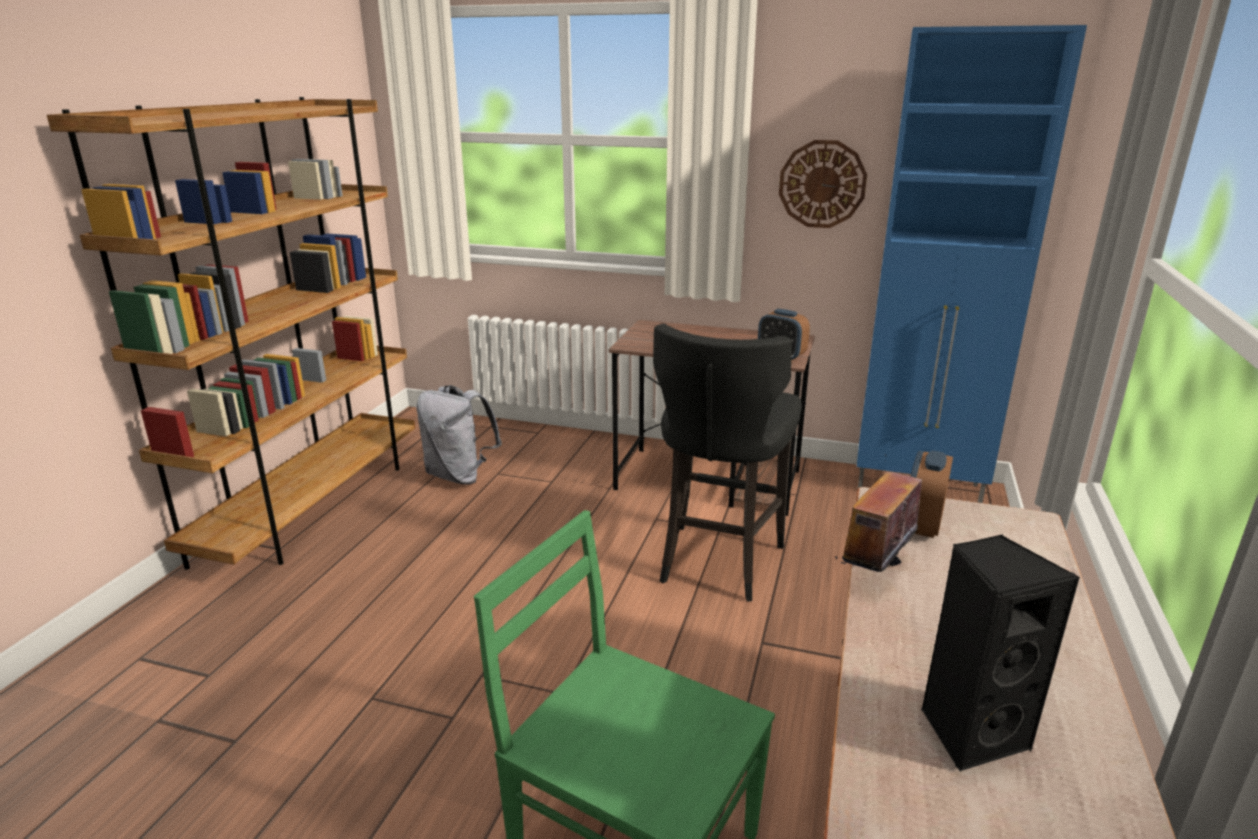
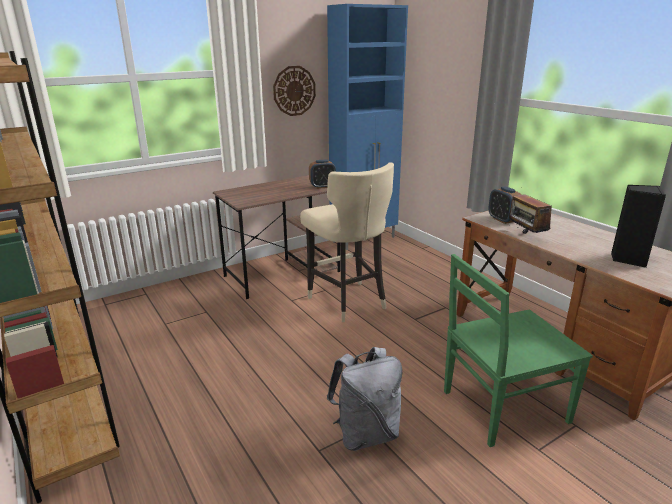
camera: 50 degrees left, 0 degrees up
(459, 476) = (142, 337): grey backpack -> grey backpack (366, 434)
(718, 560) = (347, 301): black stool -> beige stool

